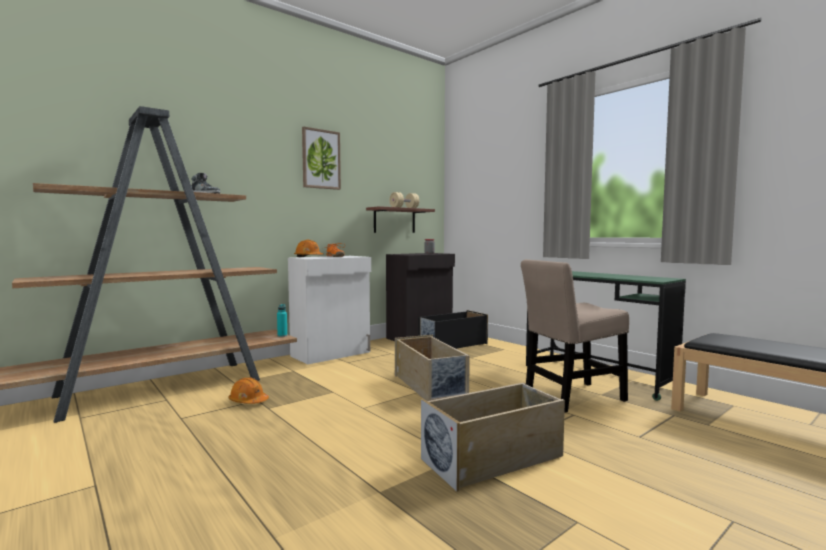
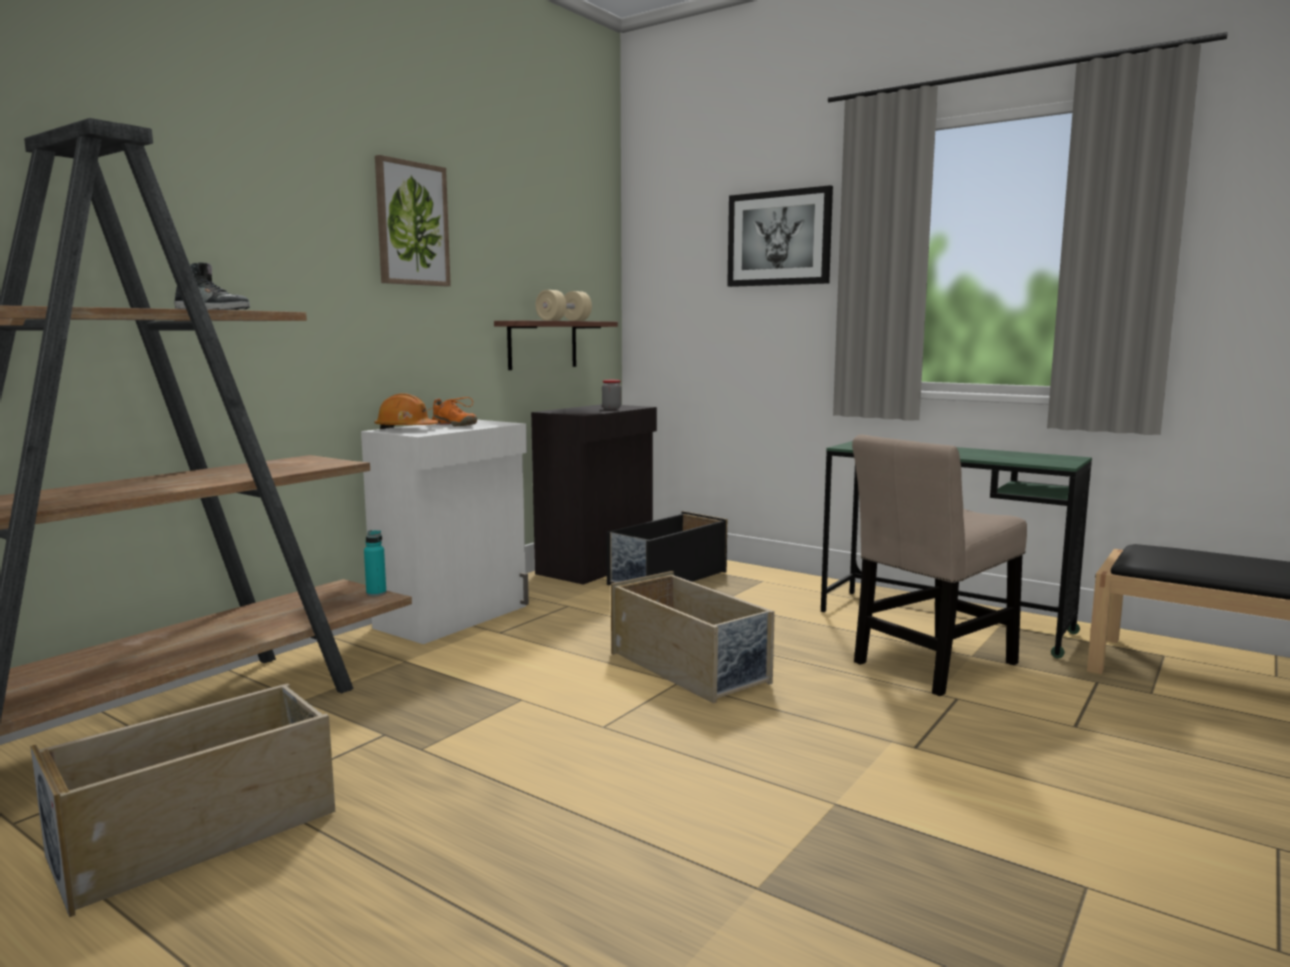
camera: 15 degrees left, 5 degrees up
(248, 401) = (368, 739): orange hard hat -> none
(493, 458) = (892, 795): beige storage box -> beige storage box (199, 833)
(517, 162) = (779, 238): none -> picture

